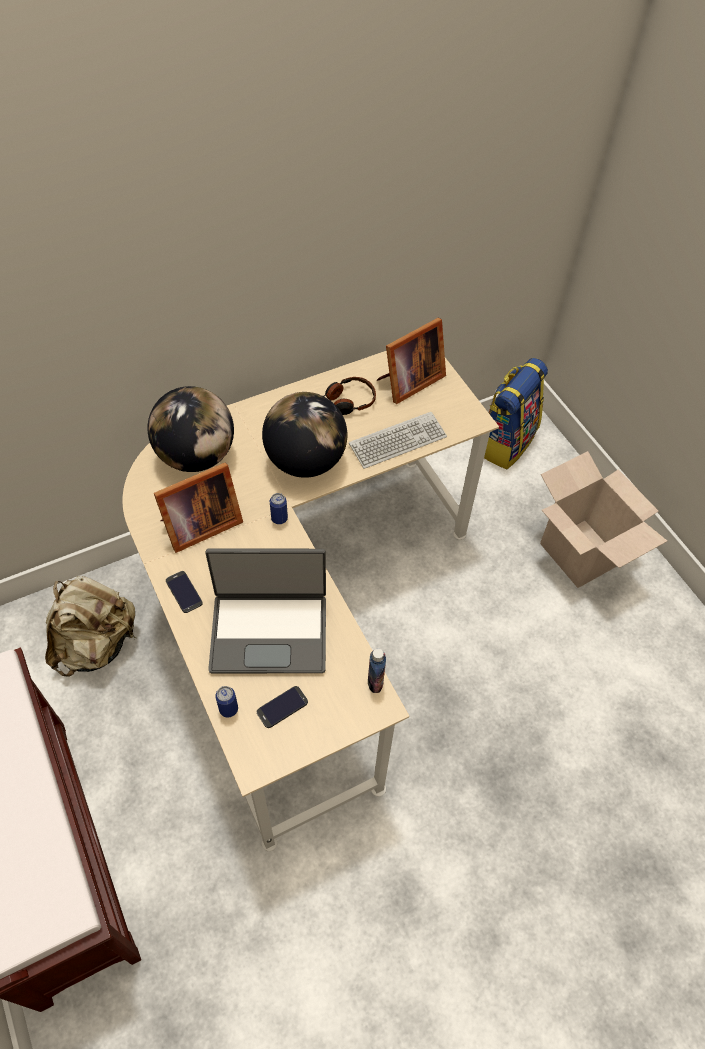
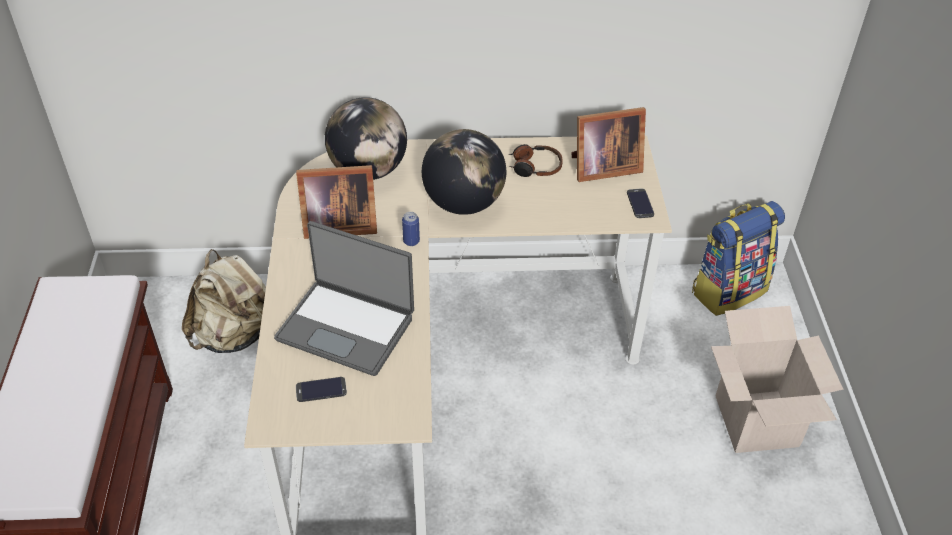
camera: 25 degrees right, 10 degrees down
(184, 592) = (292, 271): phone -> phone (640, 203)
(228, 709) = (274, 374): can -> none
(375, 682) = (417, 401): bottle -> none
(398, 441) = (561, 213): keyboard -> none

